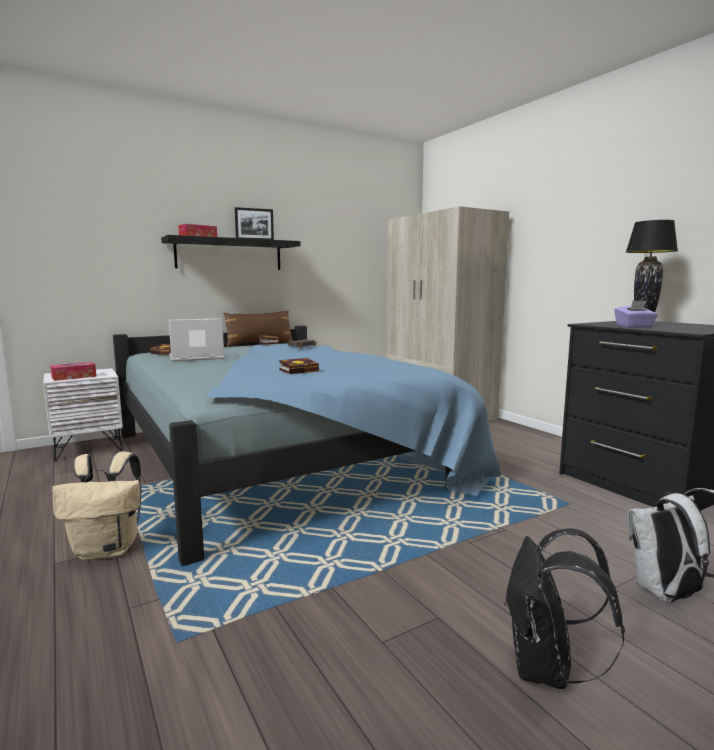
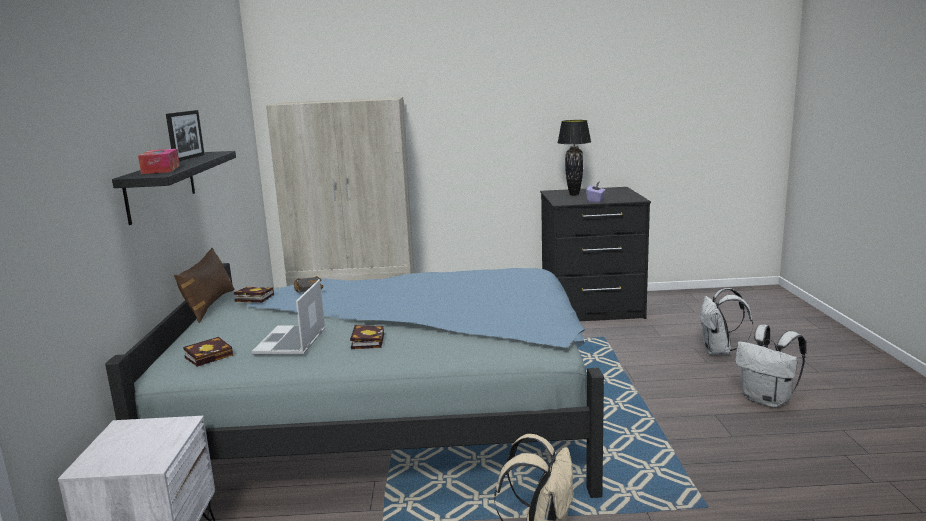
camera: 60 degrees left, 5 degrees up
(74, 377) = (154, 448): tissue box -> none
(300, 370) = (478, 305): book -> book (367, 340)
(546, 669) = (767, 400): black backpack -> white backpack

